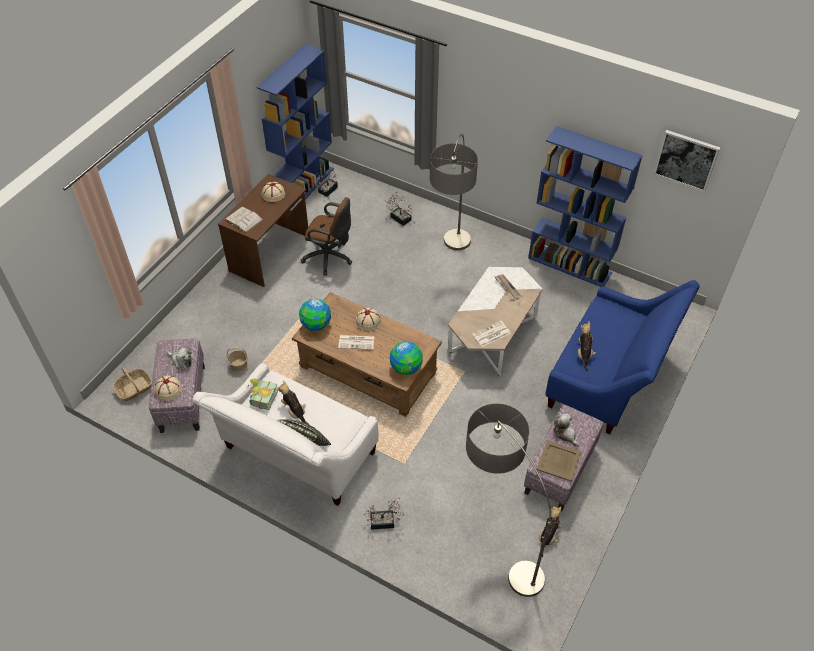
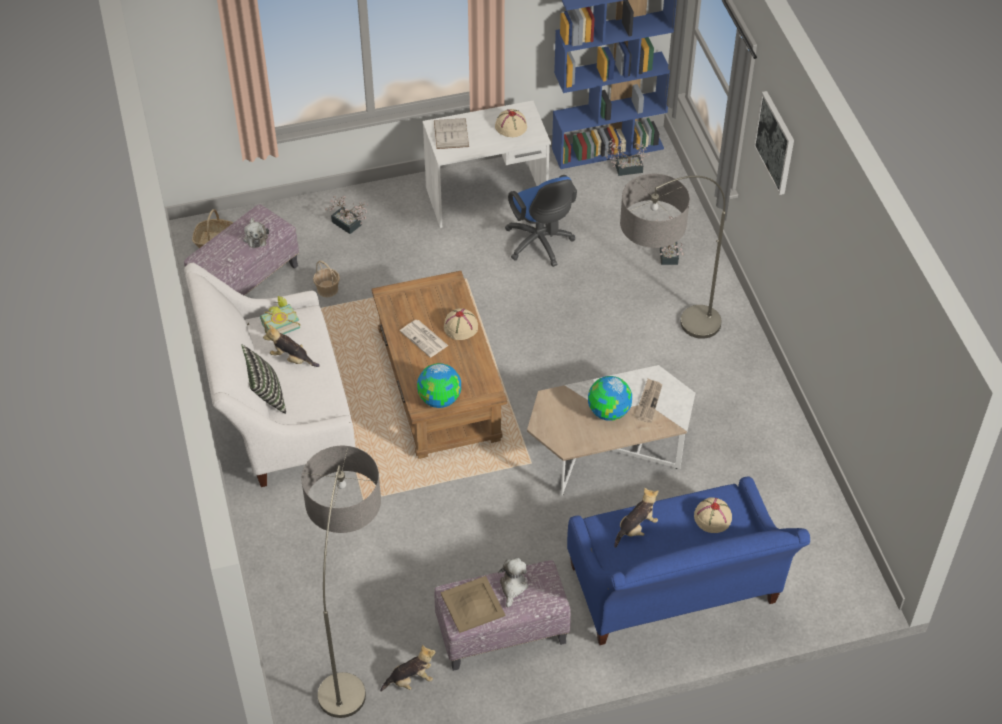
camera: 45 degrees right, 0 degrees up
(168, 390) = (214, 255): beige hat -> beige hat (712, 517)
(270, 253) = (487, 198): brown desk -> white desk
(294, 411) = (292, 359): plush toy -> plush toy turned 75 degrees counterclockwise
(316, 324) = (408, 293): globe -> globe (608, 412)
(330, 258) = (540, 245): brown office chair -> blue office chair
(385, 522) = (283, 536): potted plant -> potted plant (349, 225)
(491, 334) = (568, 434): newspaper -> none
(570, 265) = (796, 444): blue bookcase -> none
(686, 160) = (908, 375): picture -> picture (775, 142)

